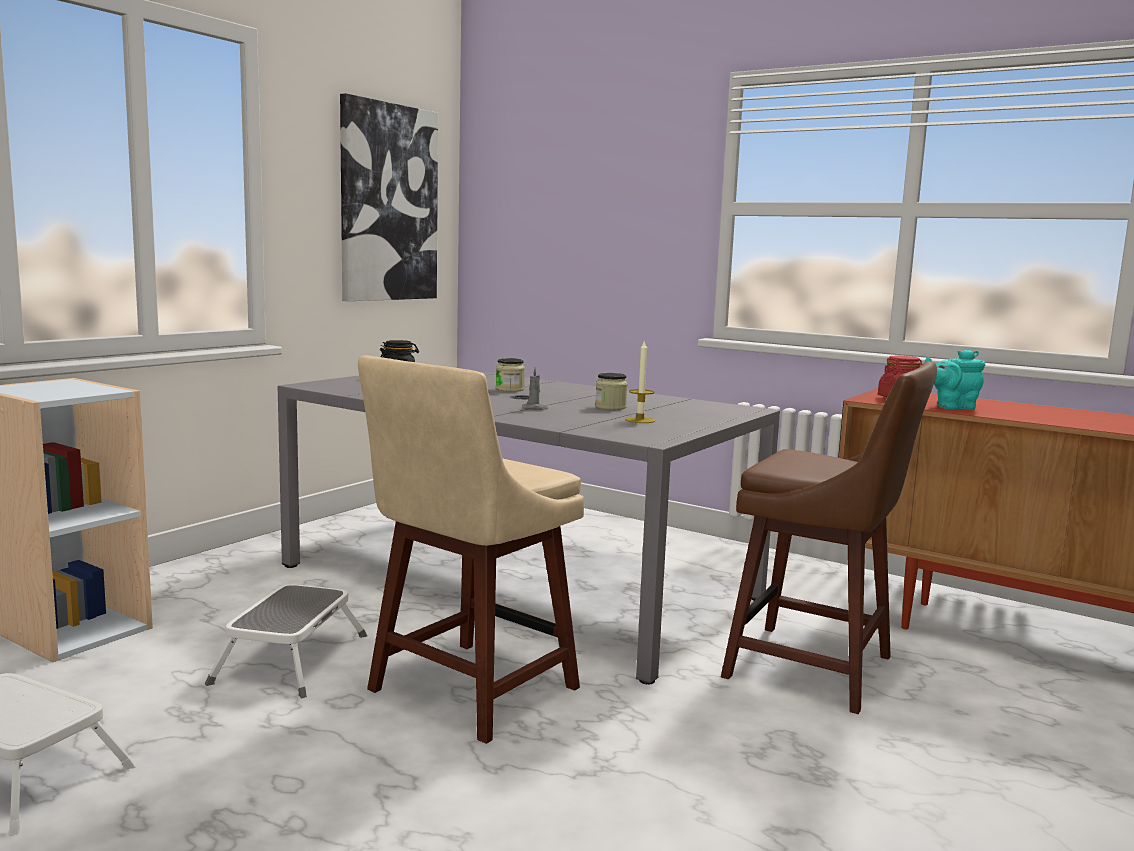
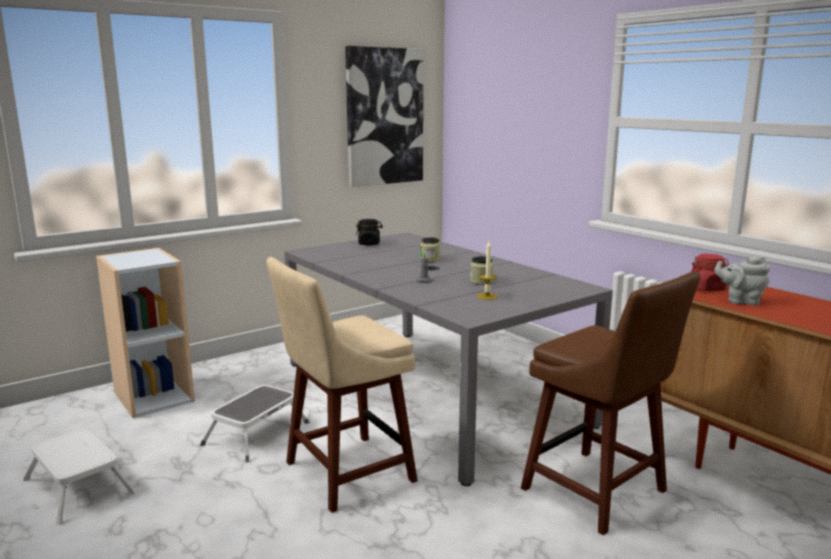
camera: 20 degrees right, 5 degrees up
(952, 407) = (740, 301): turquoise teapot -> grey teapot

